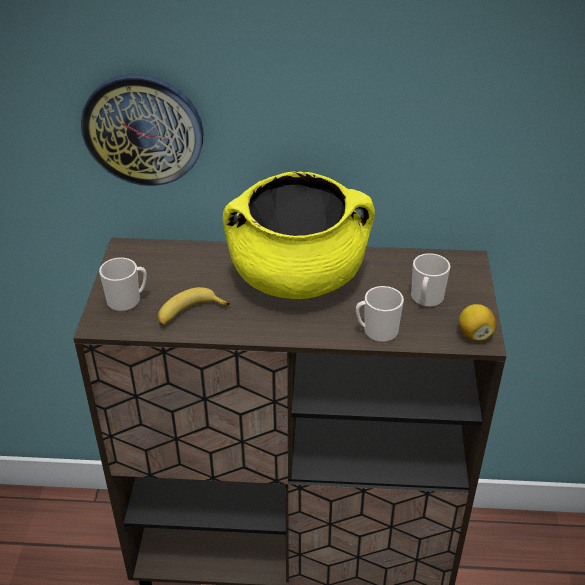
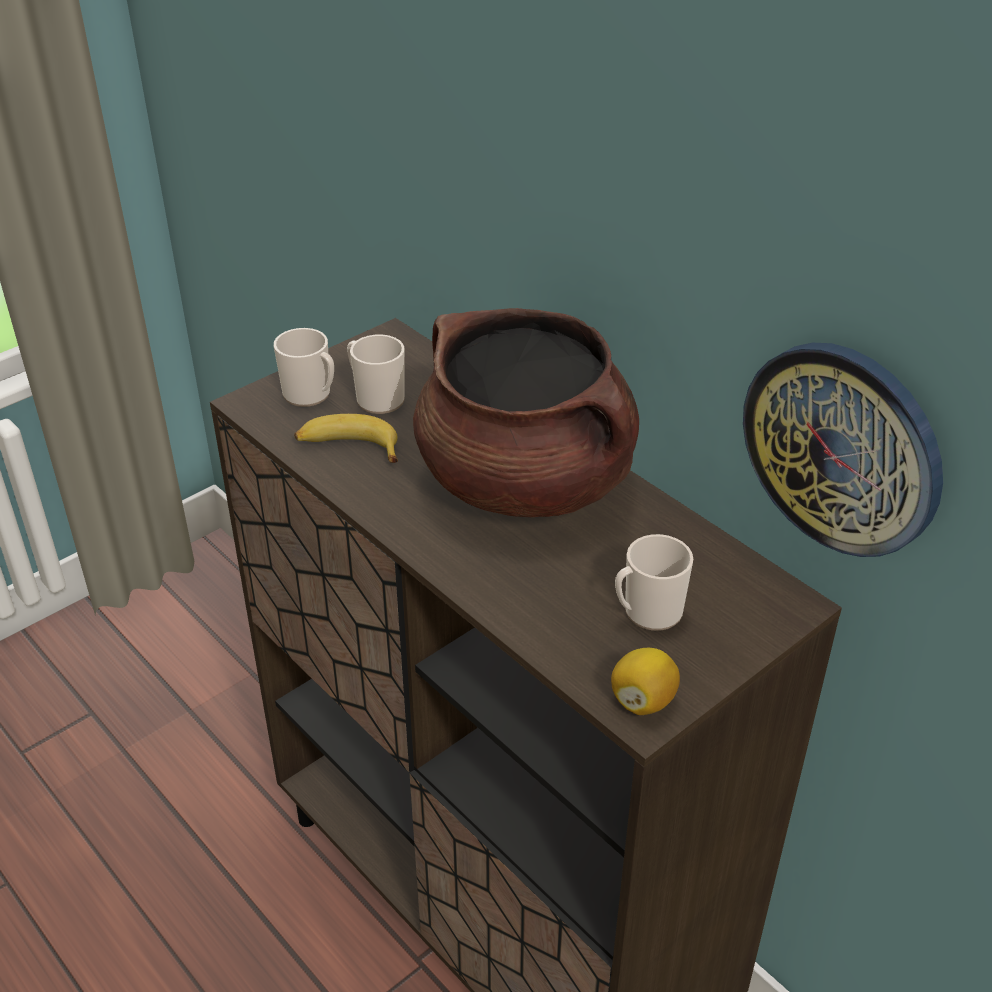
camera: 45 degrees right, 0 degrees up
(143, 129) = (445, 176): wall clock -> wall clock (842, 448)
(297, 277) = (526, 482): yellow cooking pot -> brown cooking pot
(376, 331) = (521, 607): mug -> mug (376, 398)

